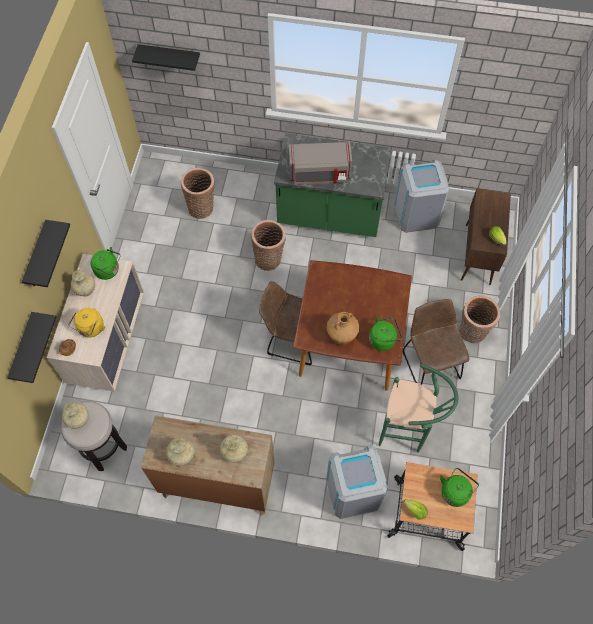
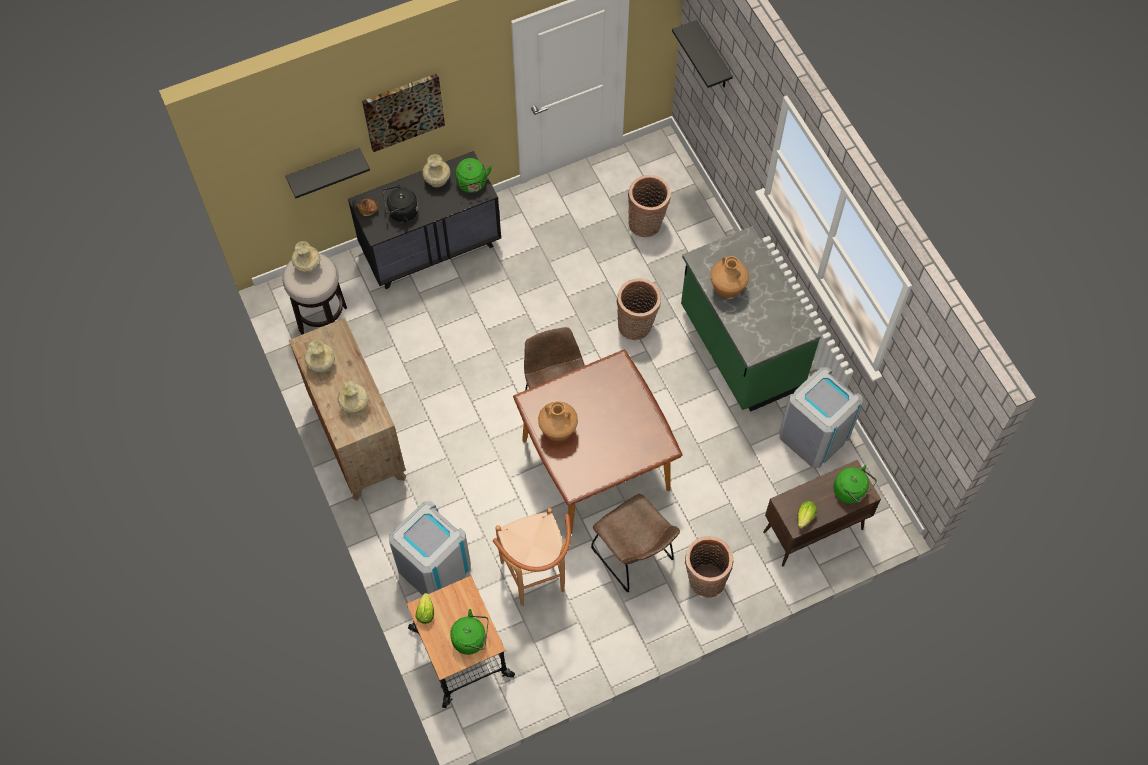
camera: 55 degrees right, 0 degrees up
(37, 257) = (403, 111): black shelf -> picture
(90, 329) = (401, 213): yellow kettle -> black kettle
(109, 342) = (431, 248): beige dresser -> black dresser
(319, 174) = (727, 289): grey microwave -> brown vase
(383, 339) = (584, 472): green kettle -> green kettle (851, 492)
(407, 432) = (536, 581): green stool -> brown stool
(429, 362) = (635, 557): brown chair -> brown chair turned 105 degrees clockwise

